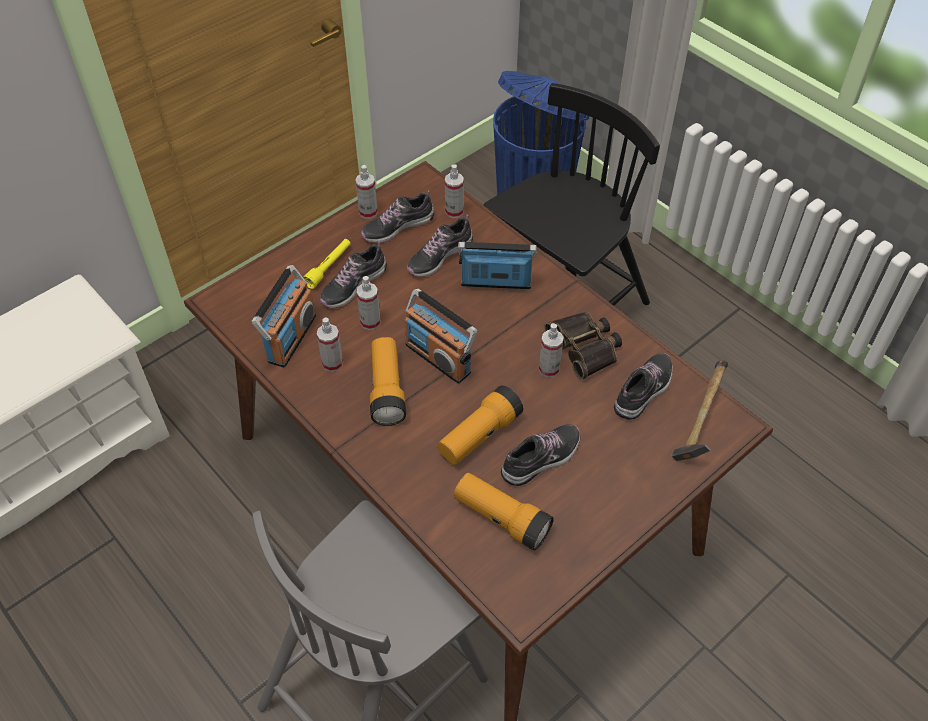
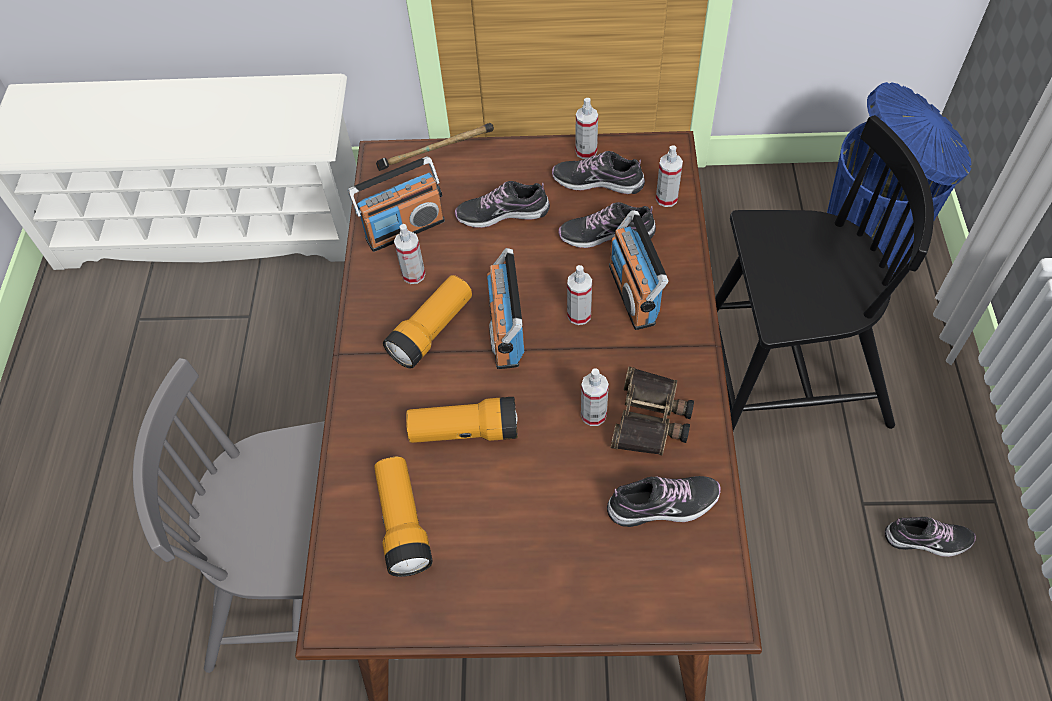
camera: 45 degrees right, 5 degrees up
(329, 267) = (499, 183): yellow flashlight -> none
(370, 322) = (482, 258): spray bottle -> spray bottle (579, 315)
(496, 282) = (633, 294): radio -> radio turned 150 degrees counterclockwise
(541, 459) = (495, 496): shoe -> shoe (927, 540)
(700, 420) = (689, 579): hammer -> hammer (433, 157)

